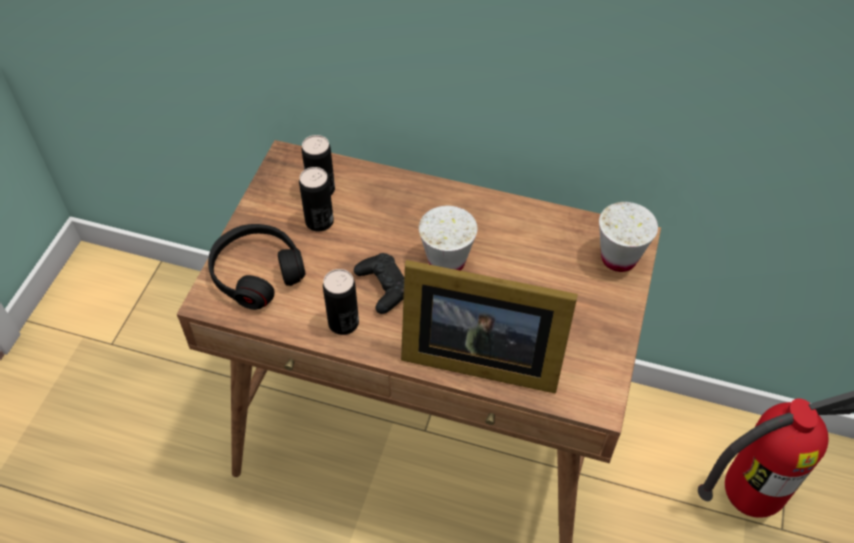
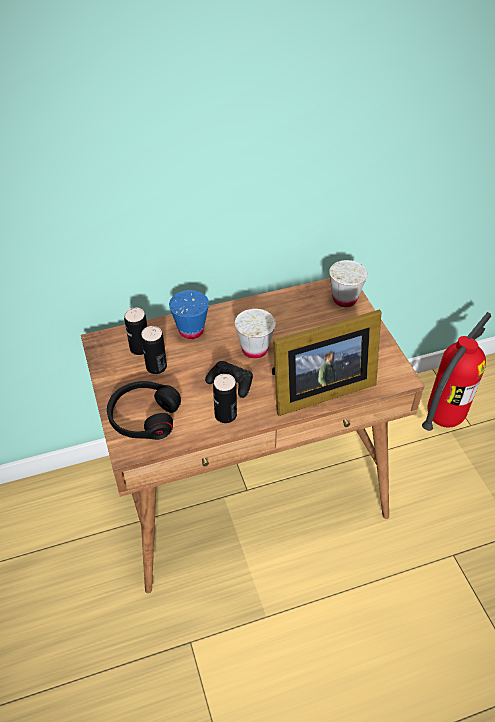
camera: 35 degrees left, 5 degrees down
(394, 198) = (191, 330): none -> blue cup

